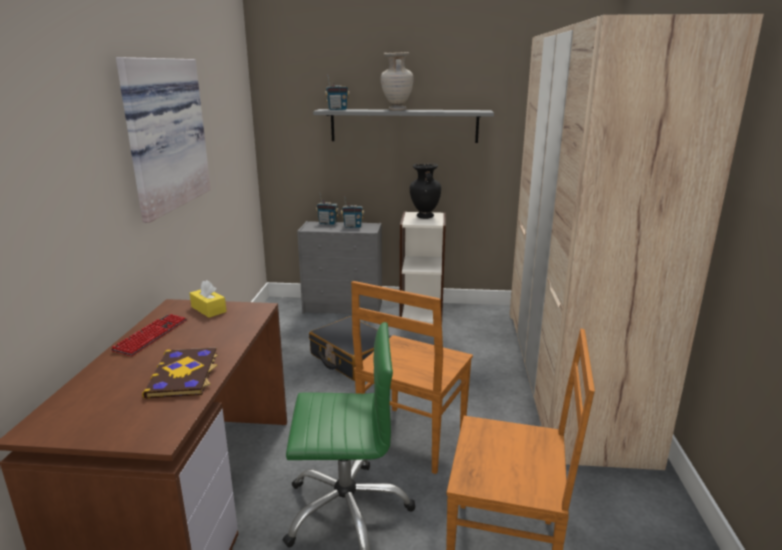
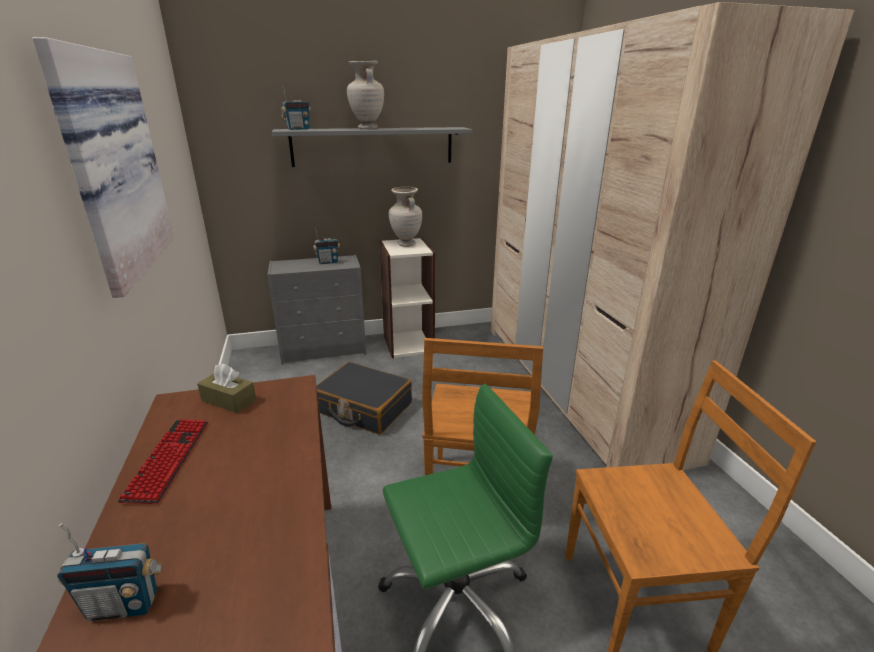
camera: 20 degrees left, 5 degrees up
(184, 374) = (261, 517): book -> none
(208, 309) = (229, 400): yellow tissue box -> brown tissue box
(328, 223) = (297, 261): radio -> radio (124, 605)
(424, 216) = (405, 244): black vase -> beige vase

